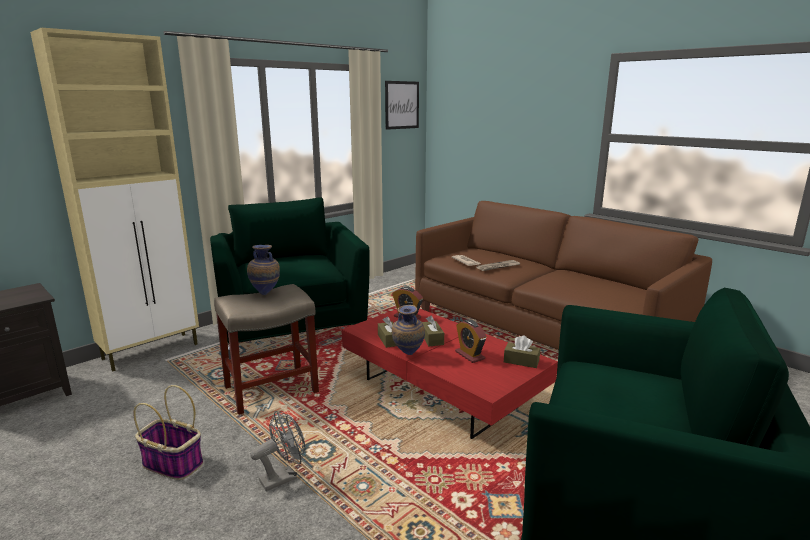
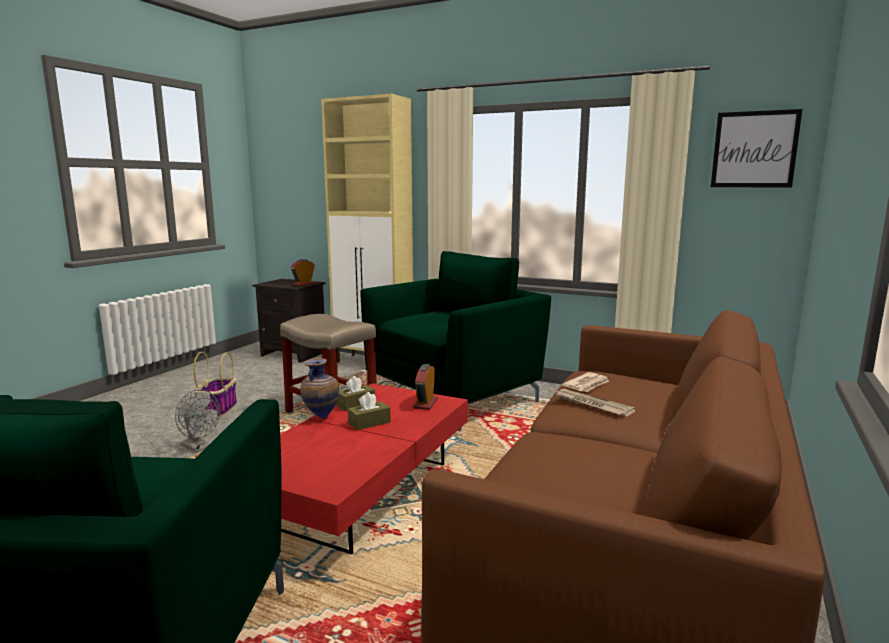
camera: 70 degrees right, 5 degrees down
(266, 293) = (336, 321): vase -> none
(470, 355) = (333, 447): alarm clock -> alarm clock (303, 284)
(521, 361) = (326, 478): brown tissue box -> none

